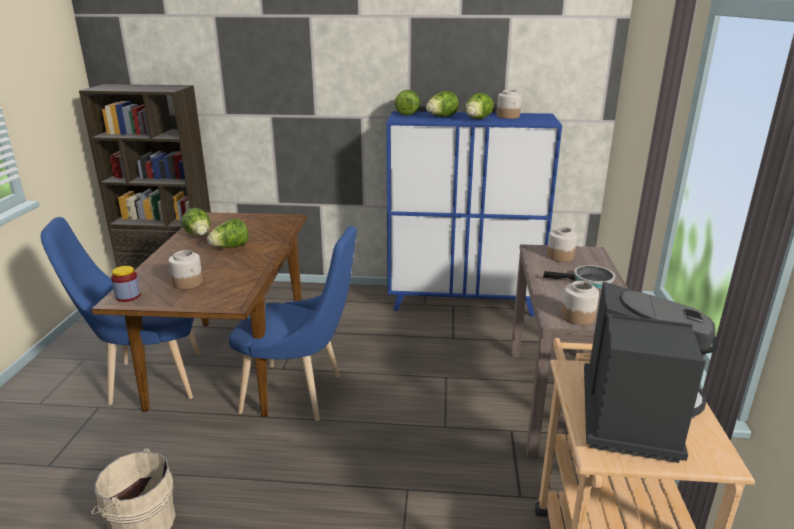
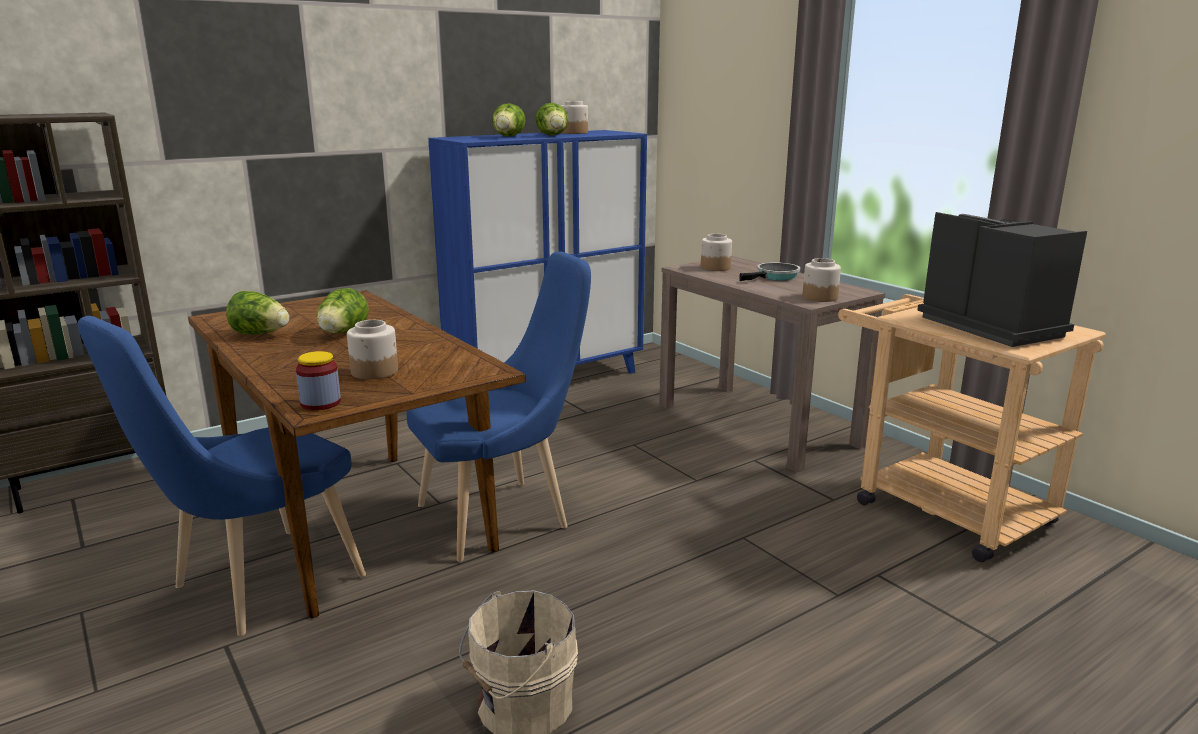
camera: 40 degrees left, 5 degrees down
(407, 113) = (458, 137): lettuce -> none

